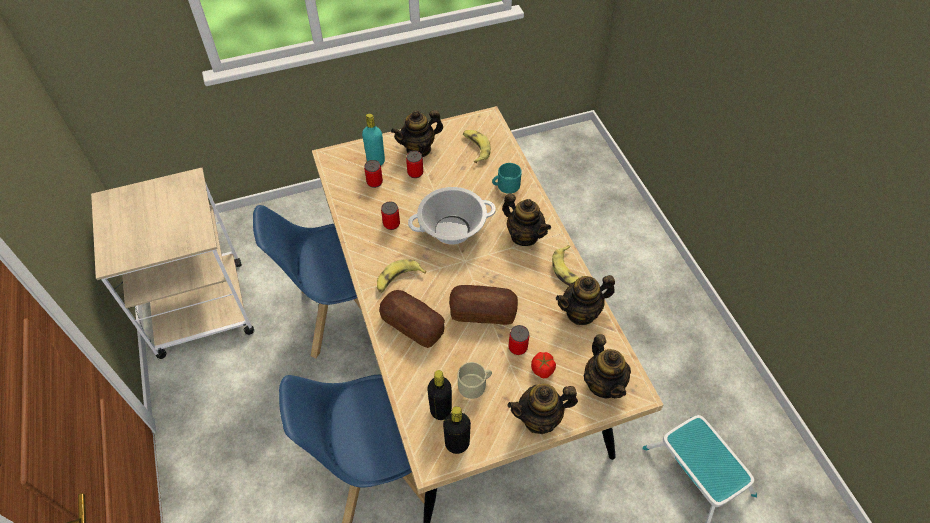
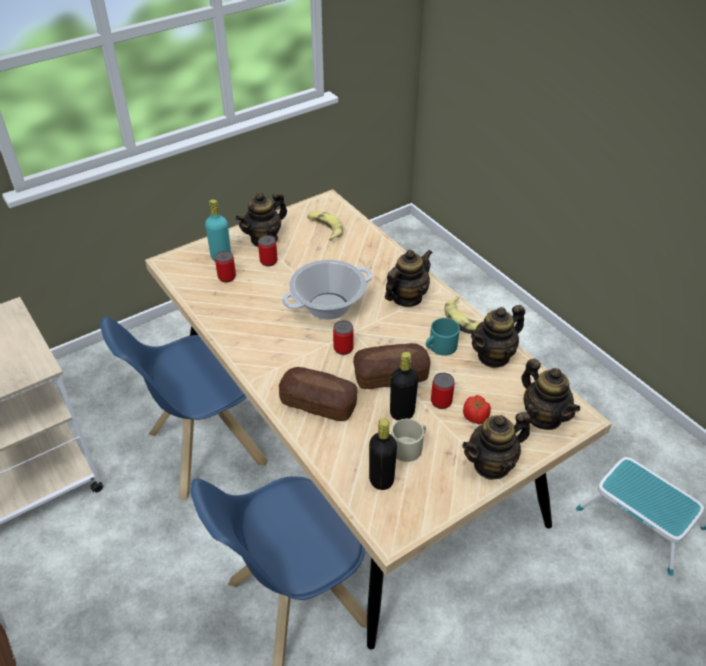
camera: 15 degrees left, 10 degrees down
(391, 224) = (260, 312): can -> can (343, 348)
(398, 279) = (286, 363): banana -> none
(457, 444) = (412, 509): black bottle -> black bottle (402, 413)
(505, 185) = (369, 256): turquoise mug -> turquoise mug (440, 347)
(524, 236) = (406, 298): teapot -> teapot turned 75 degrees counterclockwise

